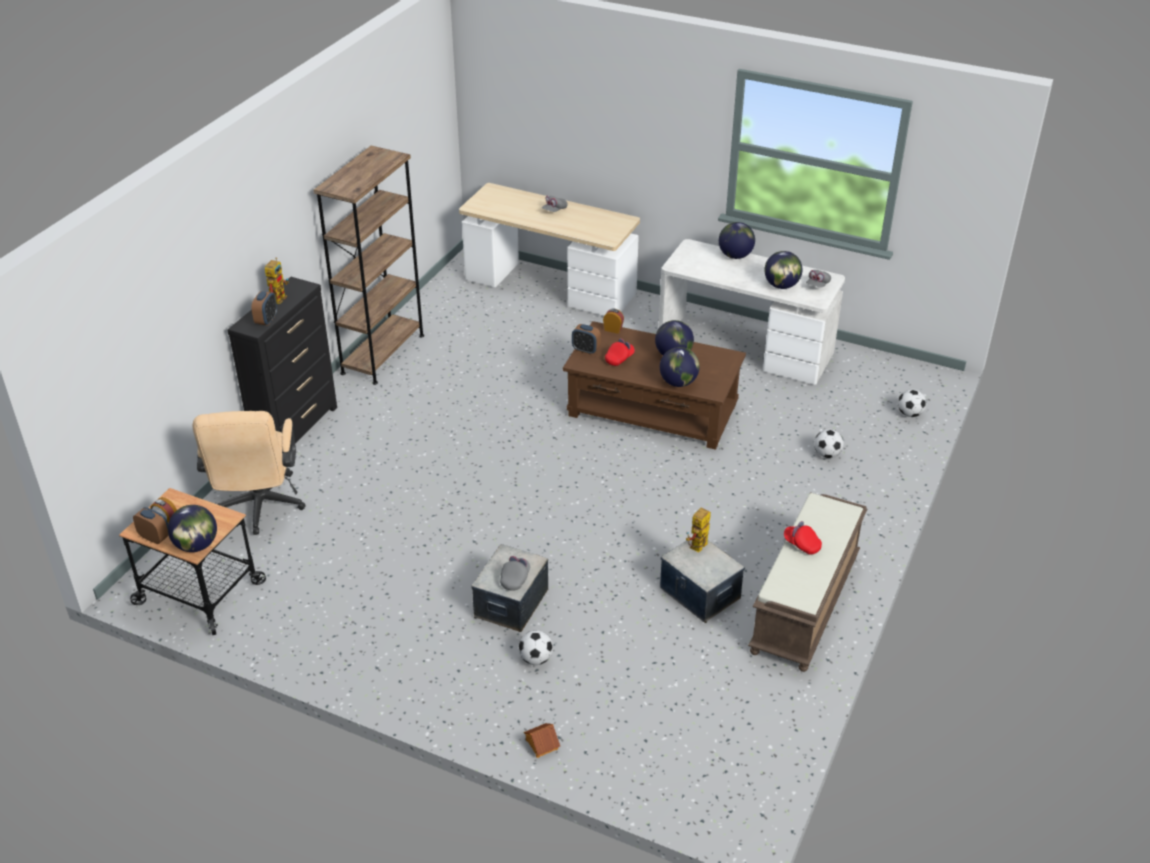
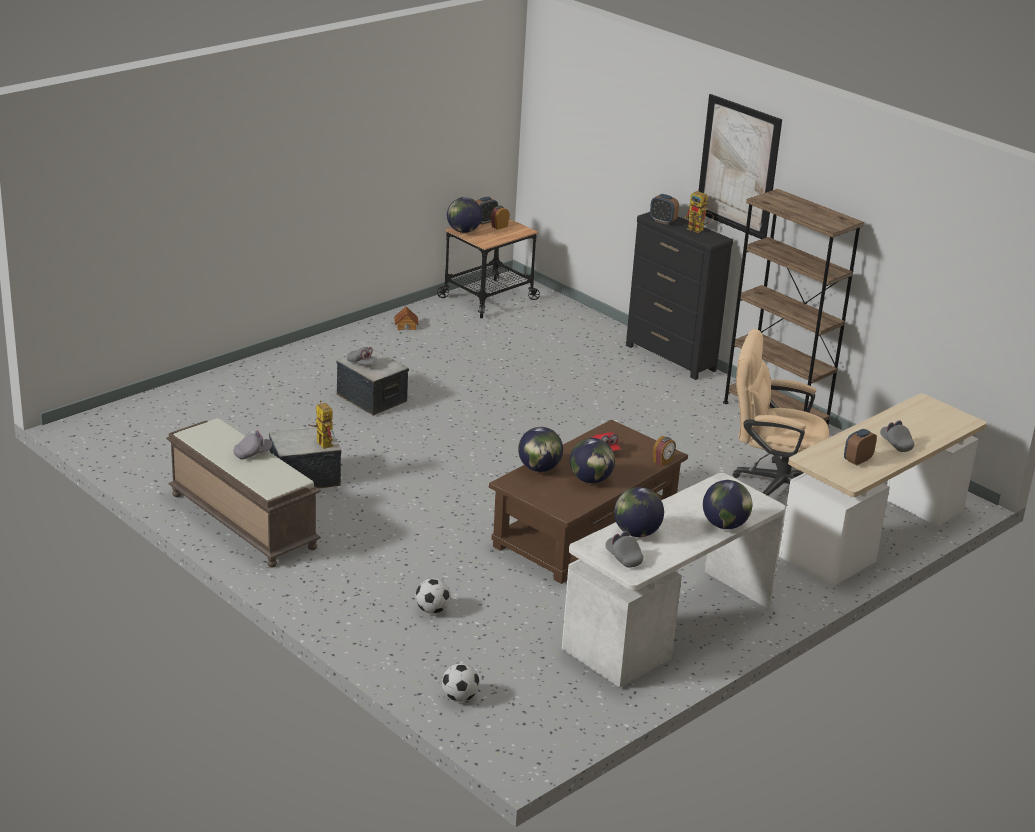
camera: 110 degrees right, 10 degrees down
(259, 509) = (570, 329): beige office chair -> beige office chair (772, 483)
(273, 211) = (738, 167): none -> picture
(535, 659) = (304, 394): football -> none
(541, 744) = (223, 378): toy house -> toy house (406, 326)
(586, 350) = (633, 437): alarm clock -> alarm clock (857, 460)
(801, 544) = (252, 453): red cap -> grey cap

